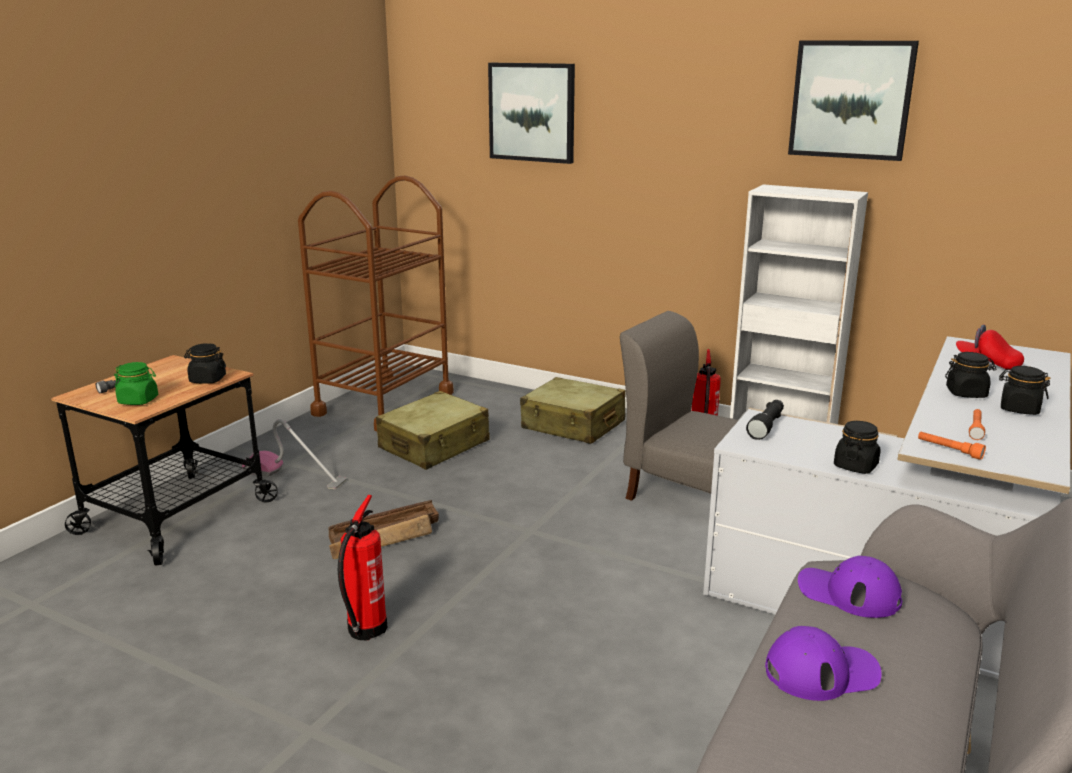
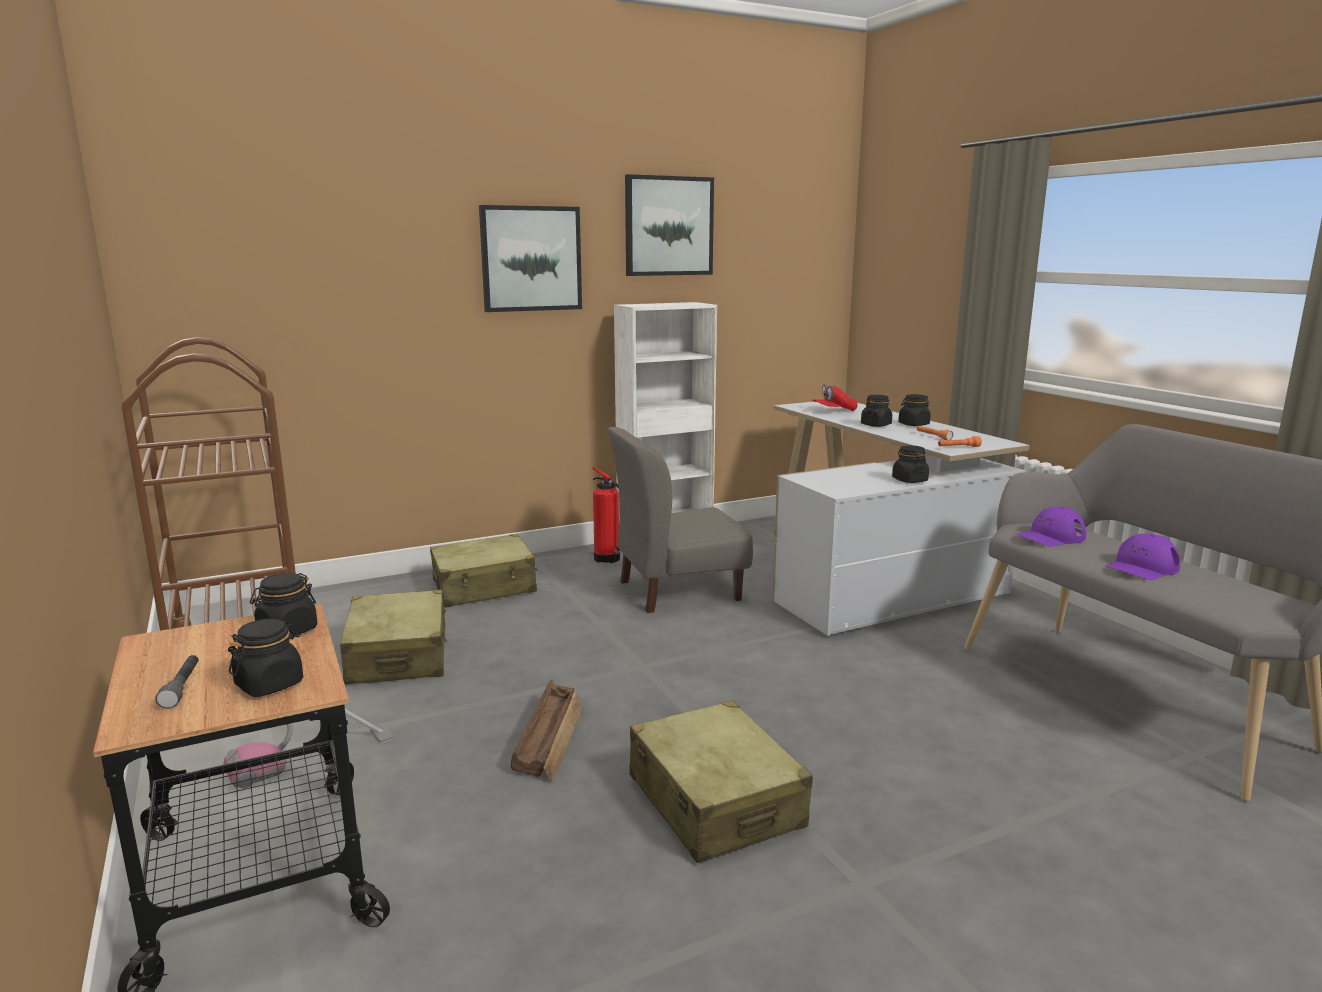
camera: 55 degrees left, 5 degrees down
(138, 400) = (270, 684): green jar -> black jar
(365, 630) = (715, 802): fire extinguisher -> beige suitcase
(532, 112) = (345, 249): picture -> picture (531, 259)
(766, 426) = (818, 479): black flashlight -> none
(821, 671) = (1141, 568): purple cap -> purple cap turned 150 degrees counterclockwise

